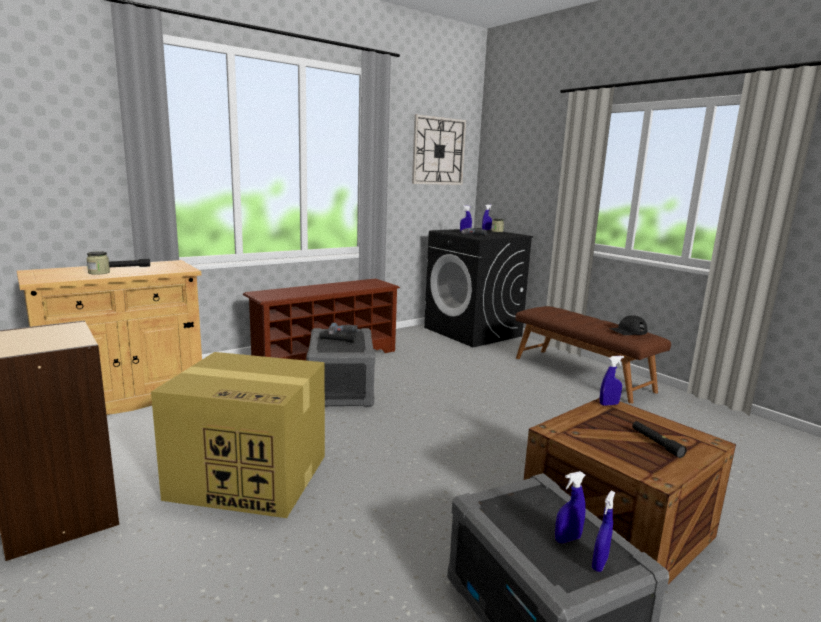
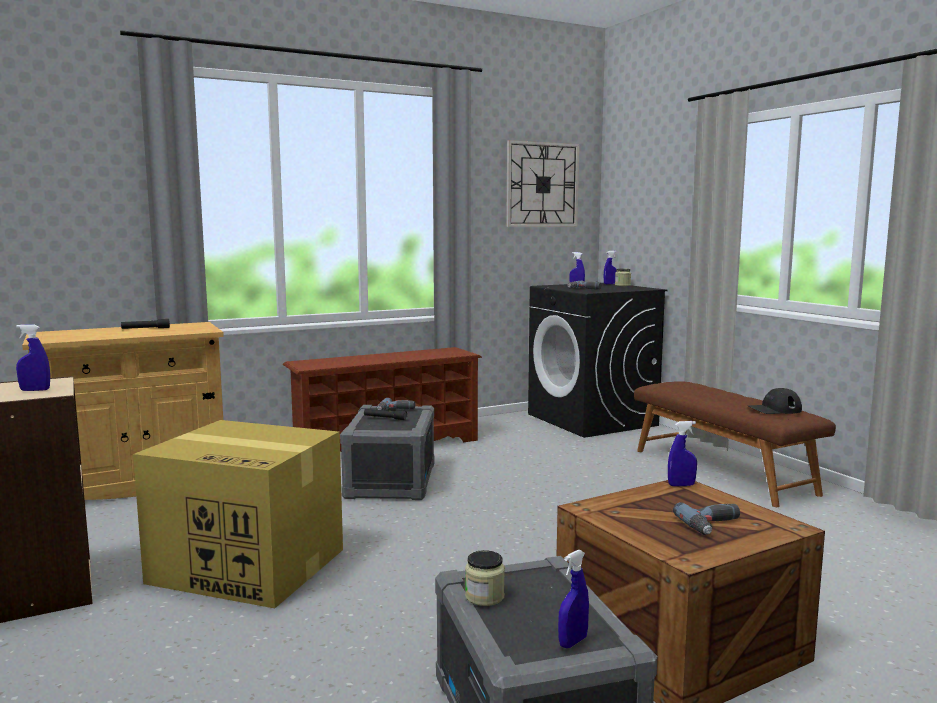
camera: 10 degrees right, 5 degrees down
(99, 272) = (110, 333): jar -> jar (484, 597)
(567, 539) = (550, 618): blue spray bottle -> blue spray bottle (35, 390)
(656, 443) = (713, 525): black flashlight -> power drill

